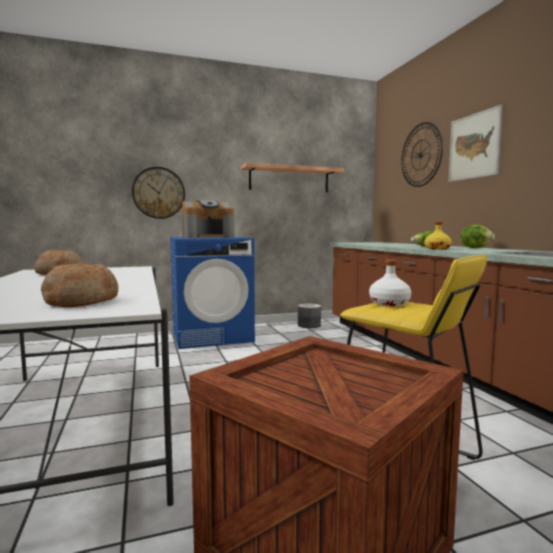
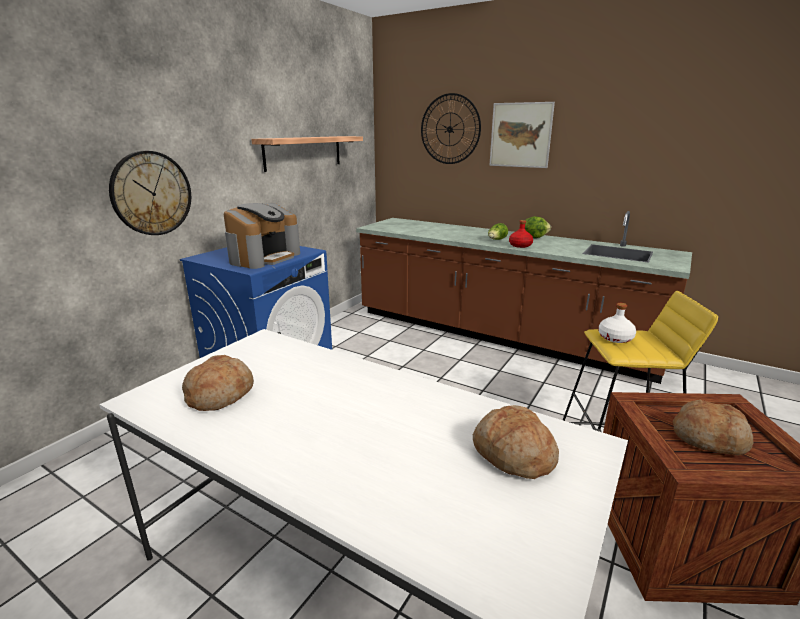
camera: 40 degrees left, 15 degrees up
(309, 325) = (347, 325): grey planter -> none
(320, 378) = (709, 438): none -> bread
(437, 248) = (520, 245): yellow bottle -> red bottle

